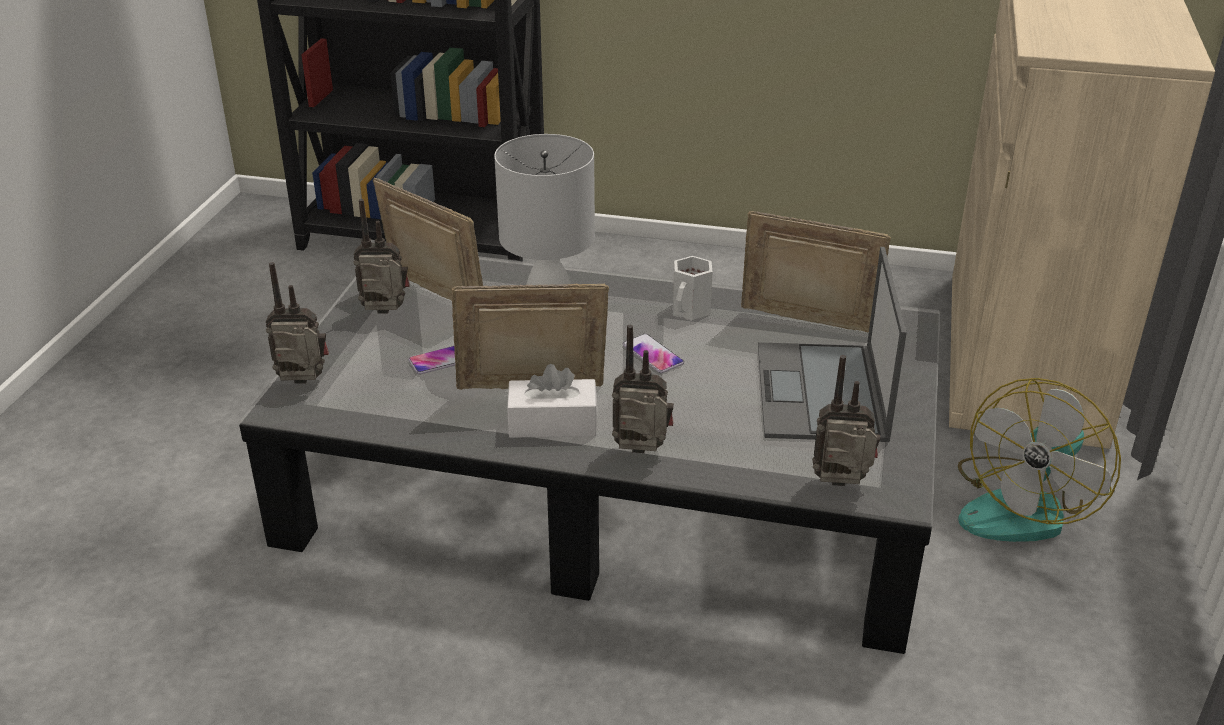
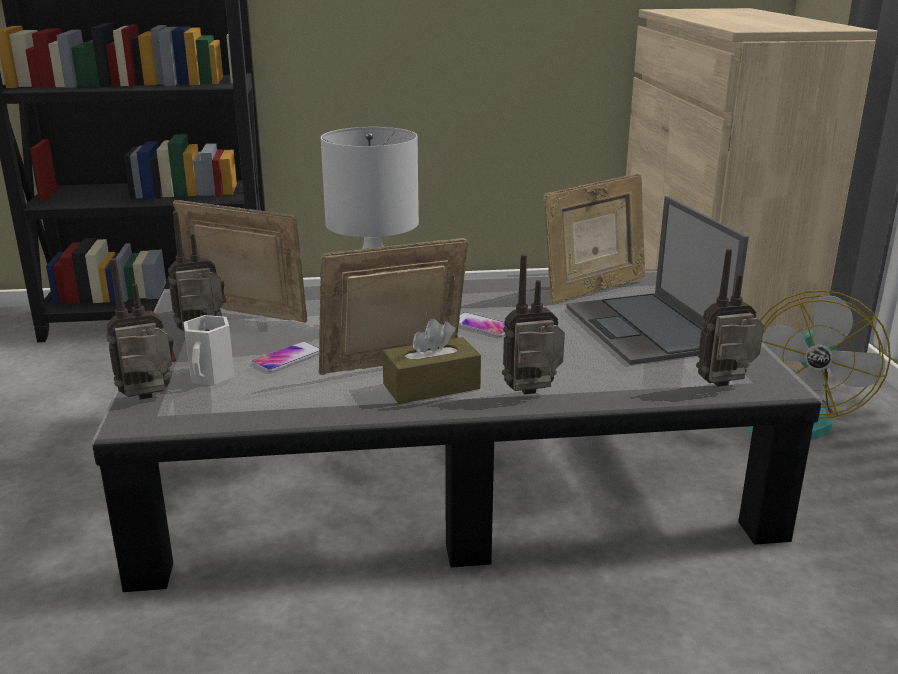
camera: 20 degrees left, 10 degrees down
(552, 423) = (431, 386): white tissue box -> brown tissue box
(691, 310) = (489, 293): white mug -> white mug (212, 375)
(807, 326) = (593, 290): picture frame -> picture frame turned 150 degrees clockwise

